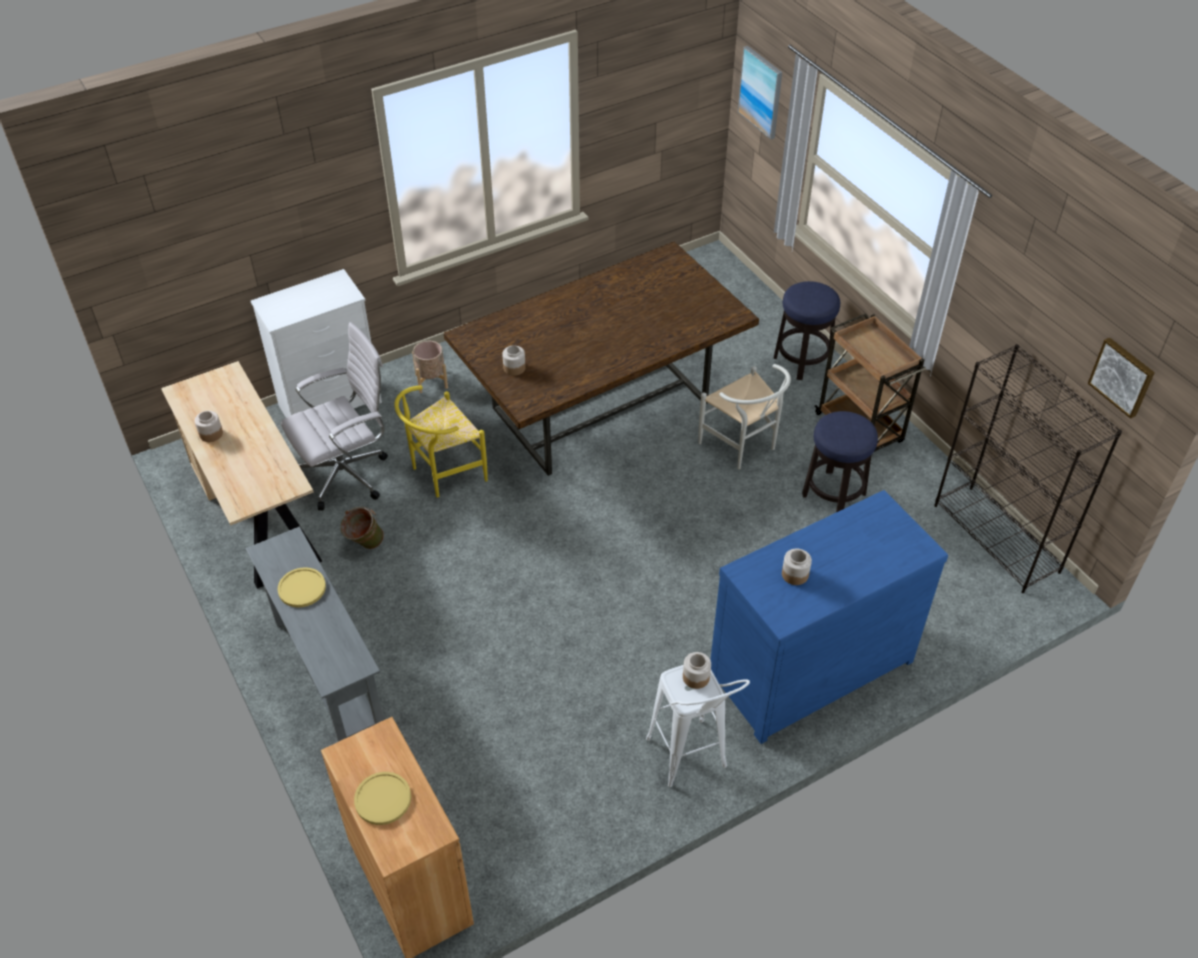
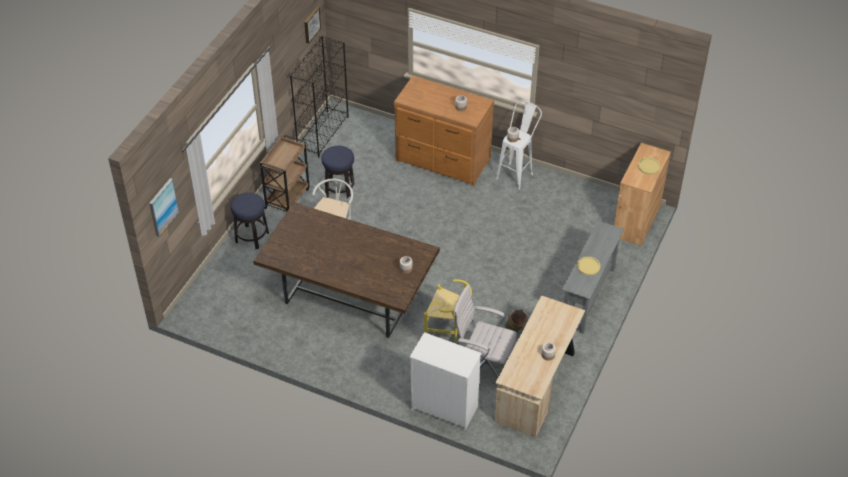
camera: 125 degrees left, 0 degrees up
(431, 381) = (390, 376): beige planter -> none
(808, 666) = (442, 161): blue dresser -> brown dresser

